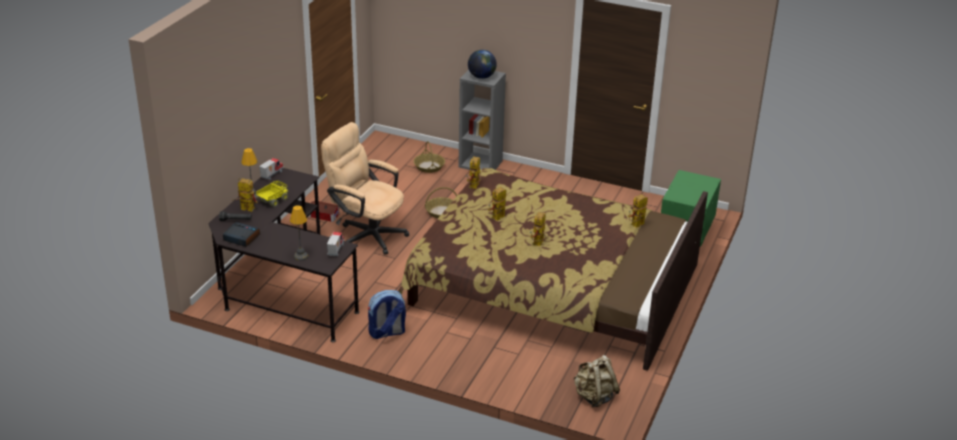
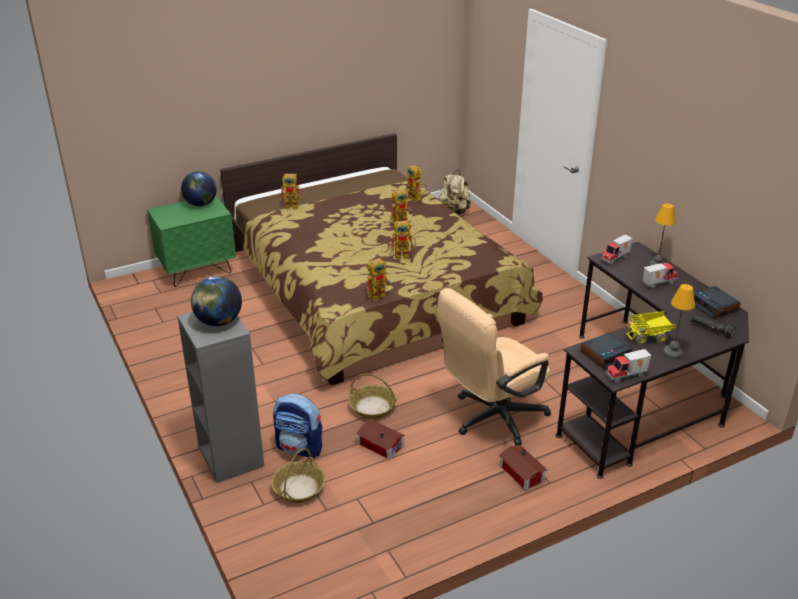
camera: 140 degrees left, 0 degrees up
(244, 209) = (692, 340): toy robot -> toy robot (416, 199)
(291, 181) = (605, 355): none -> alarm clock
(291, 241) = (657, 283): none -> toy truck
(367, 233) = (491, 419): beige office chair -> beige office chair turned 75 degrees clockwise
(387, 333) = (568, 308): backpack -> backpack (300, 448)
(414, 197) = (380, 444): none -> toy house
(697, 197) = (201, 204): none -> globe

